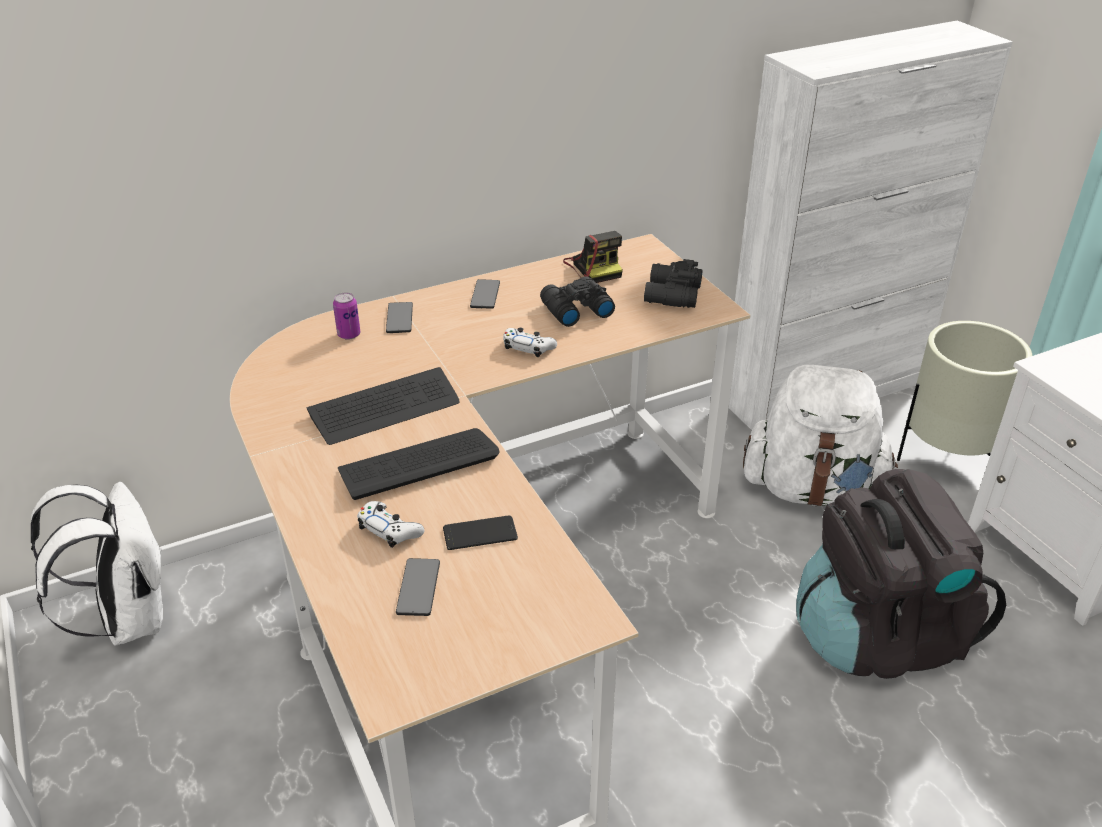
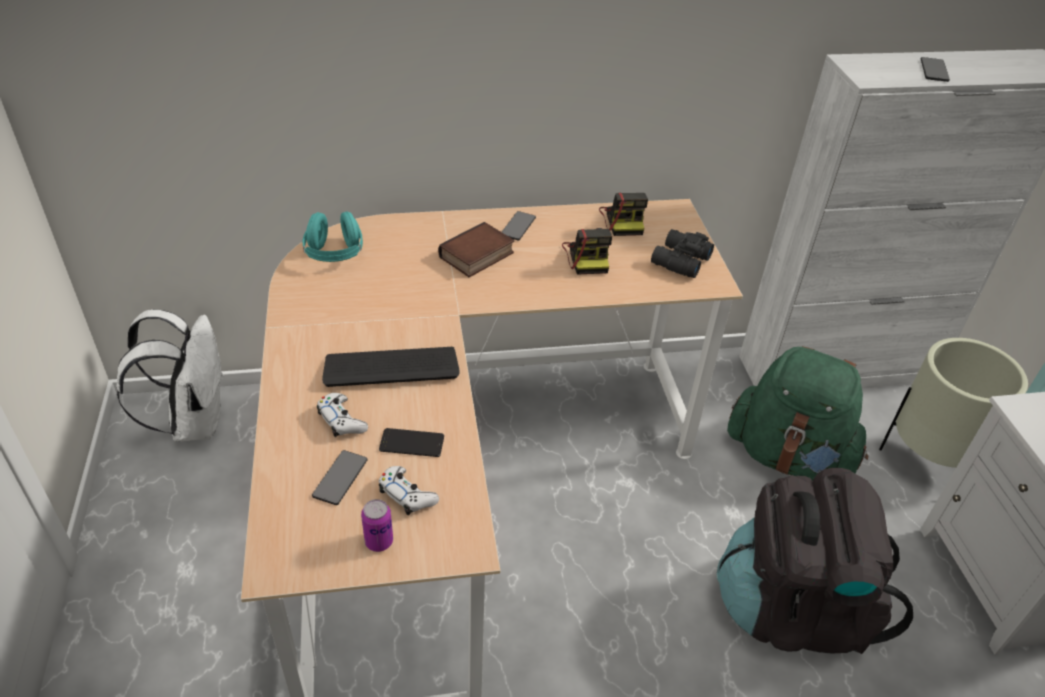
camera: 15 degrees right, 5 degrees up
(292, 364) = (334, 254): none -> turquoise headphones
(349, 334) = (390, 238): can -> can (379, 541)
(385, 408) = (388, 311): keyboard -> none
(399, 318) = (437, 233): phone -> phone (934, 70)
(455, 333) = (477, 256): none -> book
(528, 347) = (531, 283): white game controller -> white game controller (407, 495)
(575, 310) = (588, 257): black binoculars -> camera
(812, 489) = (788, 456): white backpack -> green backpack

